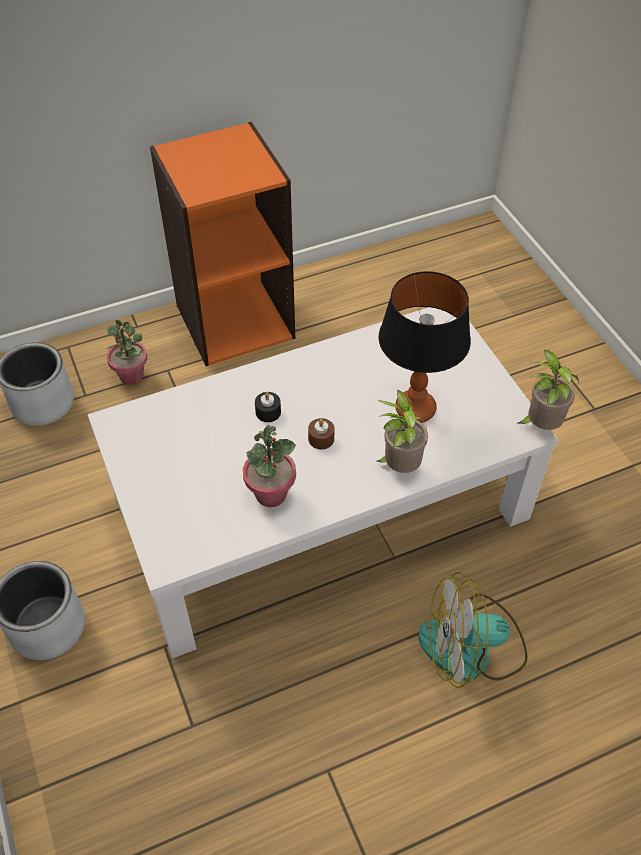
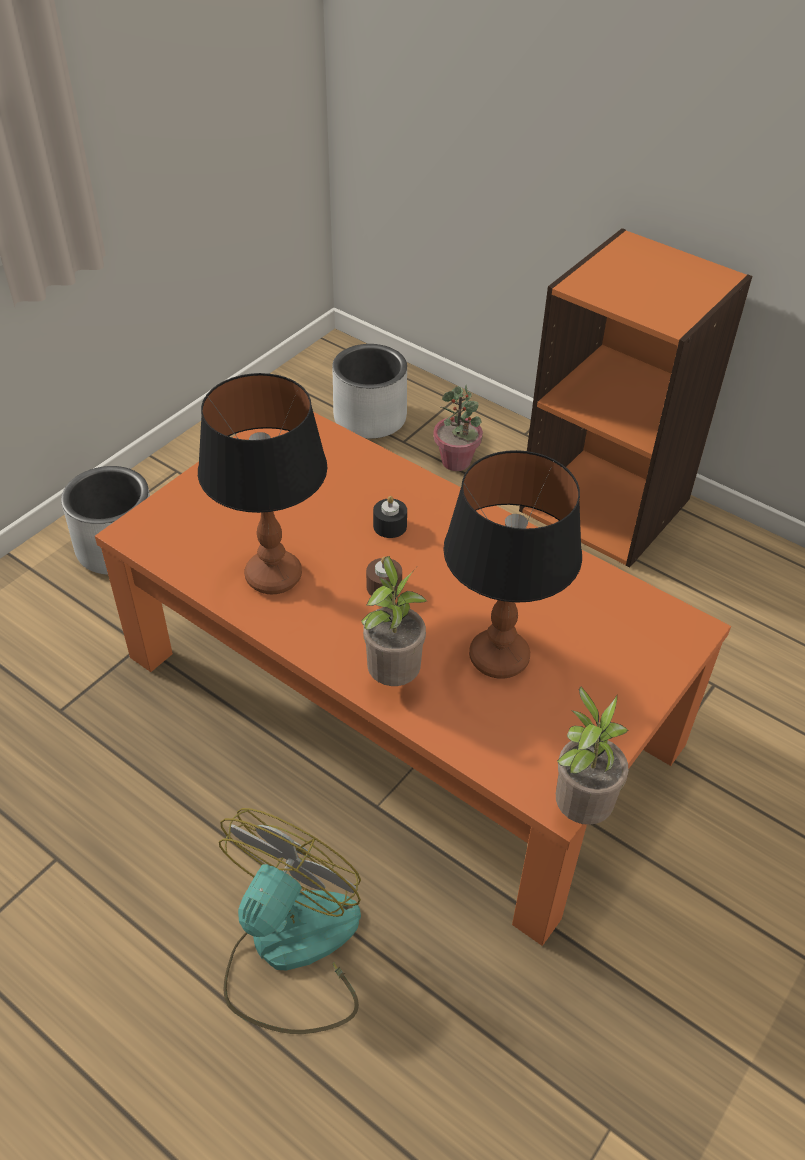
camera: 60 degrees right, 5 degrees down
(271, 494) = (274, 576): potted plant -> table lamp
(321, 507) = (401, 701): white coffee table -> orange coffee table
(472, 649) = (291, 951): fan -> fan turned 60 degrees clockwise

